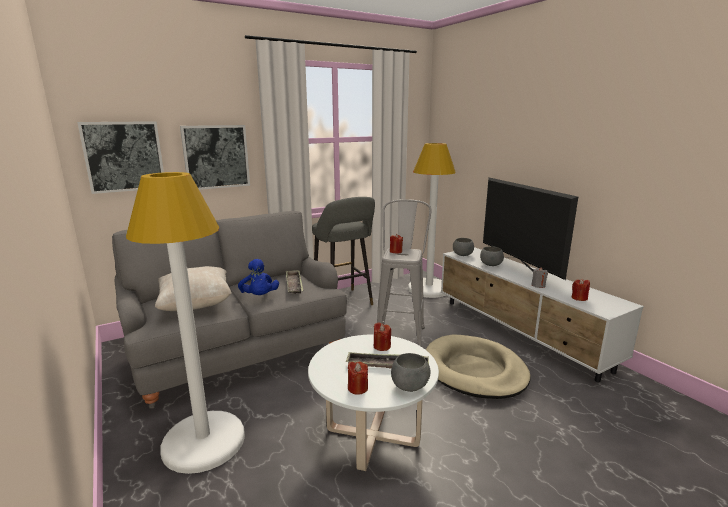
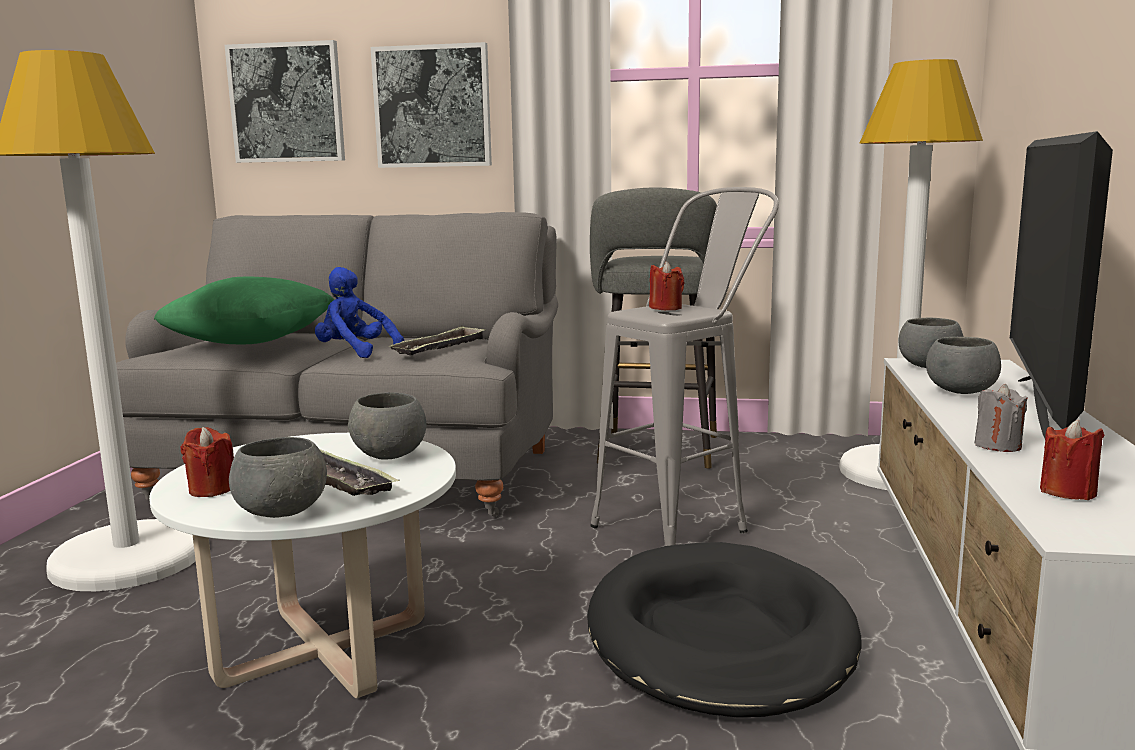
camera: 40 degrees right, 5 degrees down
(196, 305) = (251, 344): beige pillow -> green pillow
(259, 297) = (355, 353): blue plush toy -> blue plush toy turned 105 degrees clockwise
(382, 346) = (388, 456): red candle -> grey bowl
(474, 370) = (720, 637): beige dog bed -> black dog bed

